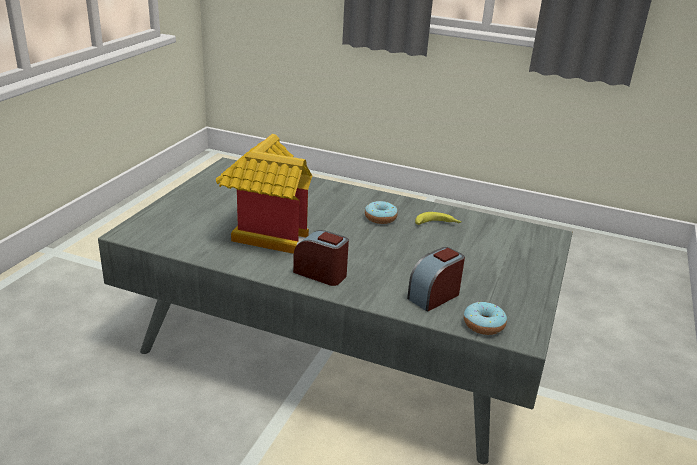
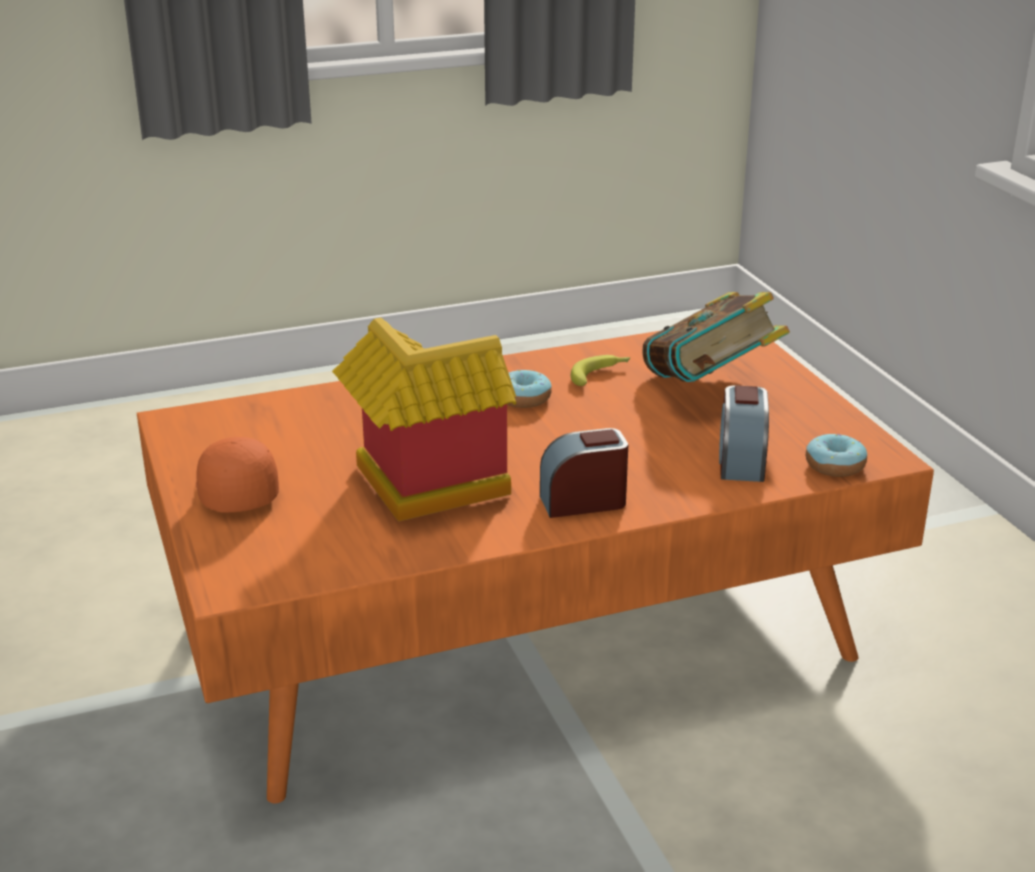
camera: 40 degrees left, 0 degrees up
(197, 200) = (234, 491): none -> orange cap
(340, 340) = (518, 621): grey coffee table -> orange coffee table
(484, 255) = (709, 388): none -> book

